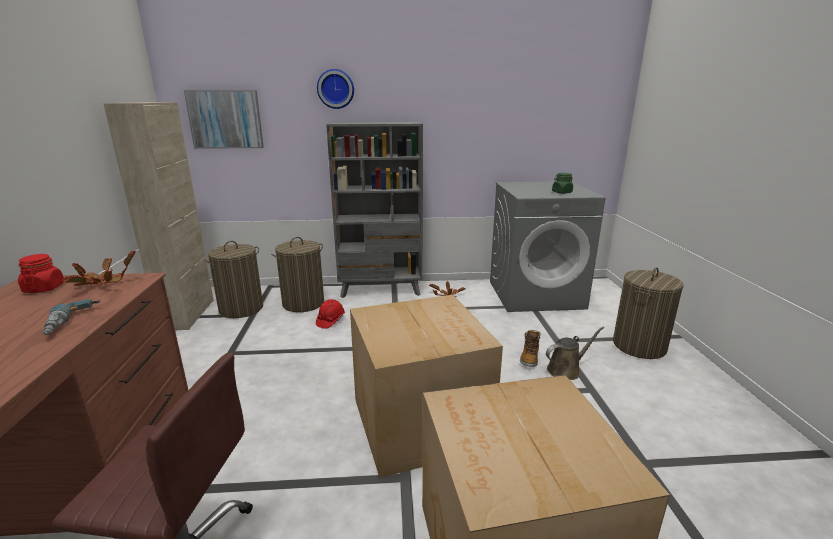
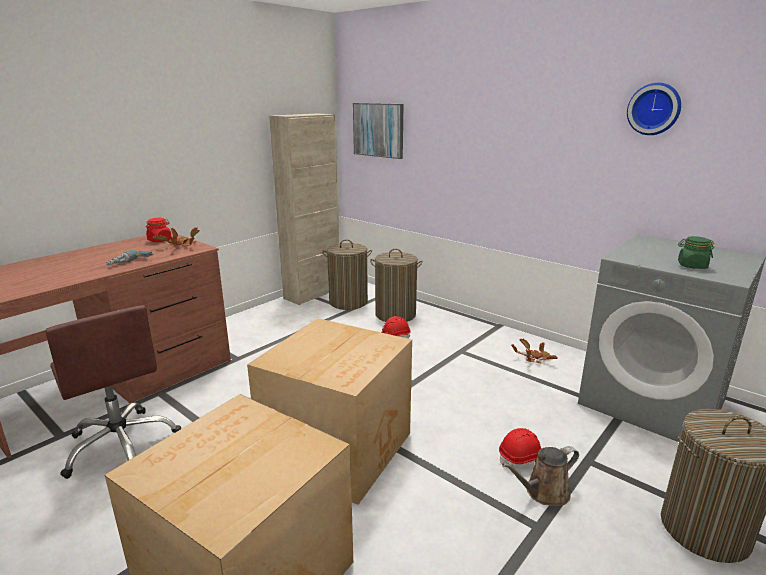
camera: 45 degrees right, 0 degrees up
(335, 89) = (468, 104): wall clock -> wall clock (654, 109)
(381, 290) = (476, 327): grey bookcase -> none
(529, 358) = (521, 458): boot -> red hard hat
(566, 370) = (544, 492): brown watering can -> brown watering can turned 135 degrees clockwise

